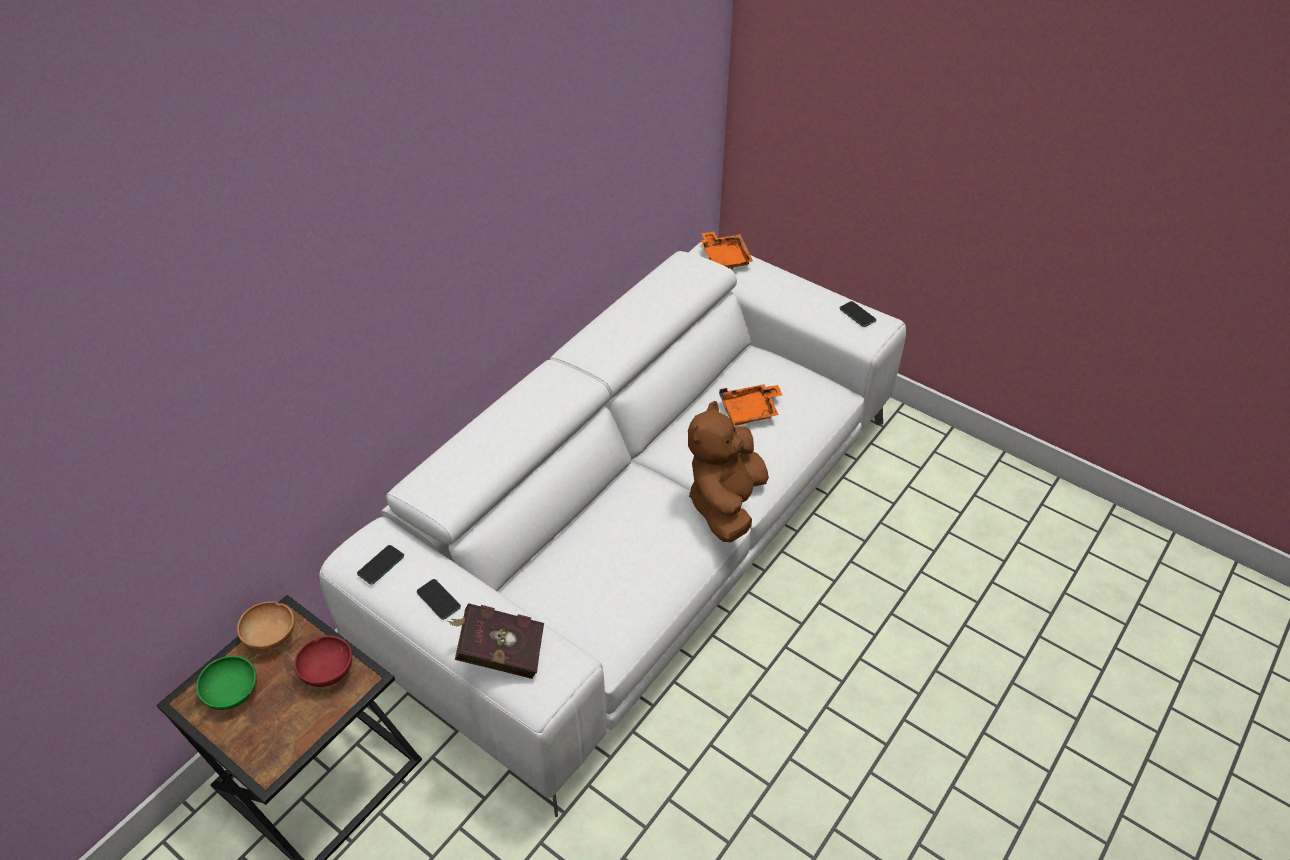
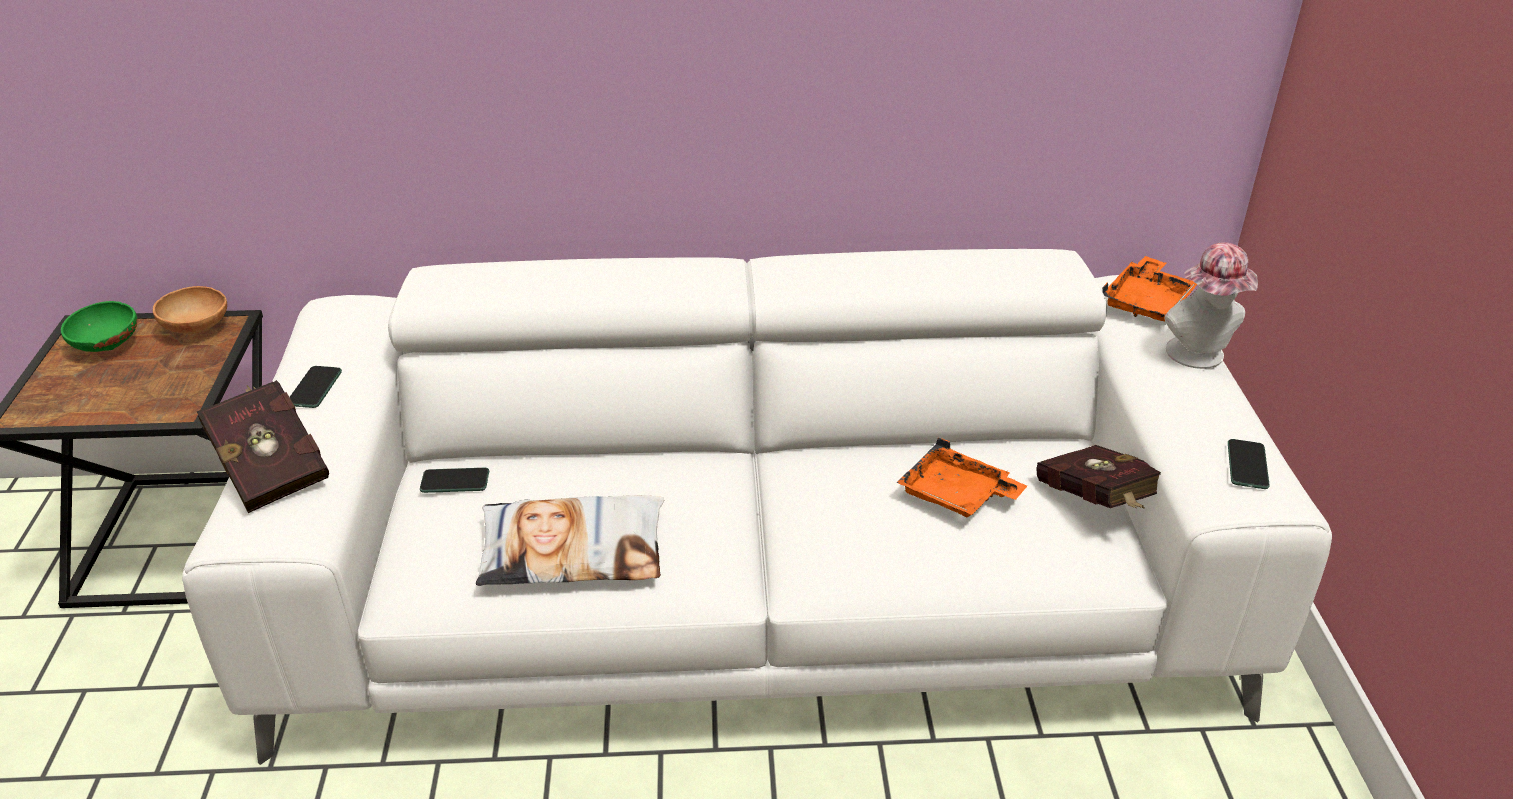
camera: 50 degrees right, 10 degrees down
(329, 670) = (177, 383): red bowl -> none
(381, 565) = (331, 329): phone -> phone (455, 481)
(647, 569) = (573, 551): none -> pillow
(725, 503) = (768, 564): brown plush toy -> none
(779, 273) = (1199, 357): none -> hat
(800, 372) = (1099, 503): none -> red book

